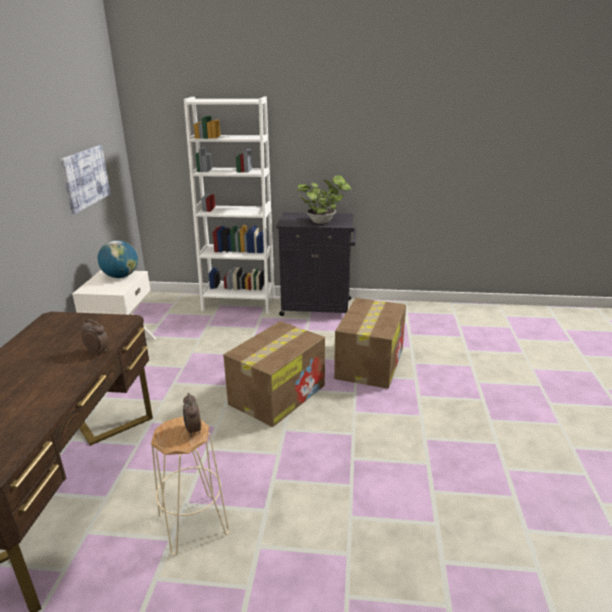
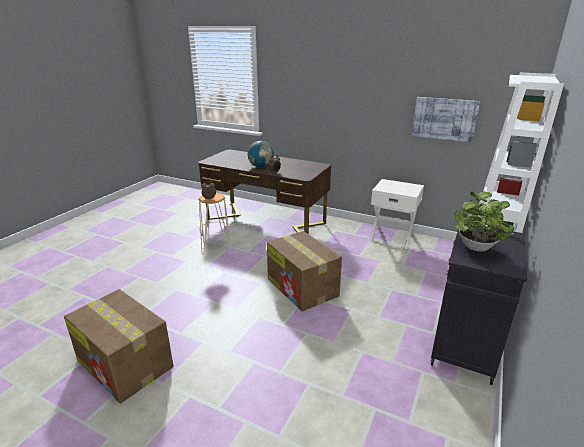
camera: 110 degrees right, 0 degrees up
(121, 276) = (407, 189): globe -> globe (261, 166)
(370, 362) = (324, 349): cardboard box -> cardboard box (126, 364)

